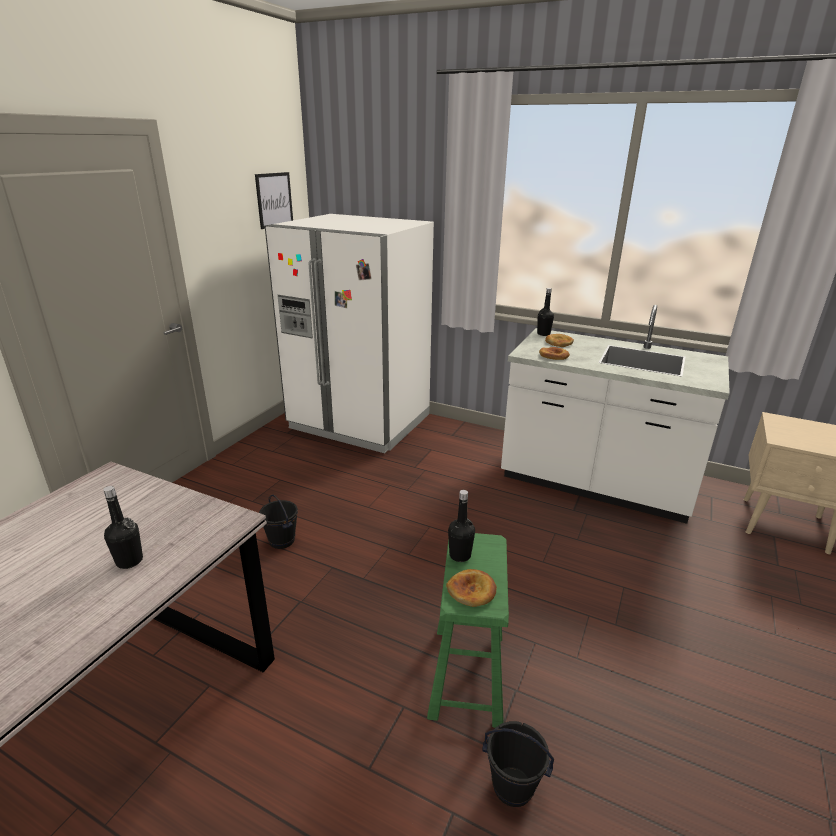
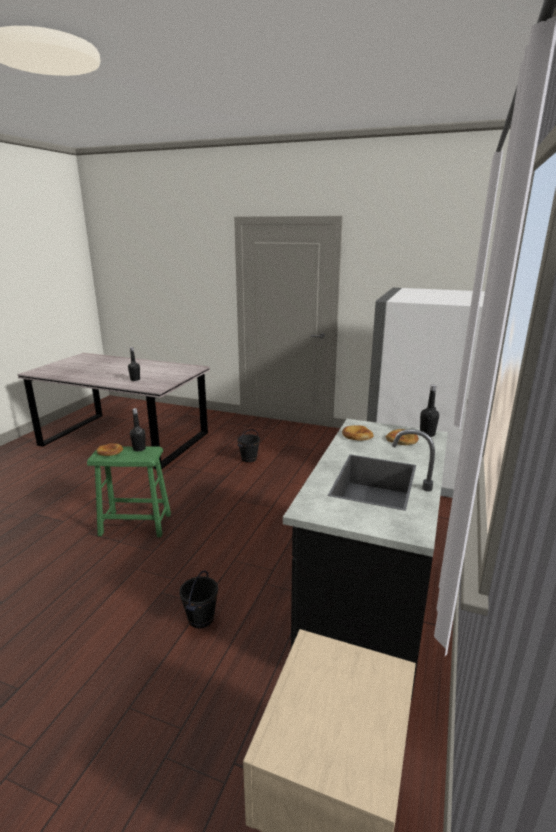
camera: 85 degrees right, 5 degrees down
(274, 200) = (439, 273): picture -> none
(512, 787) = (65, 538): black bucket -> black bucket (200, 618)
(594, 485) = (366, 608): white counter -> black counter

